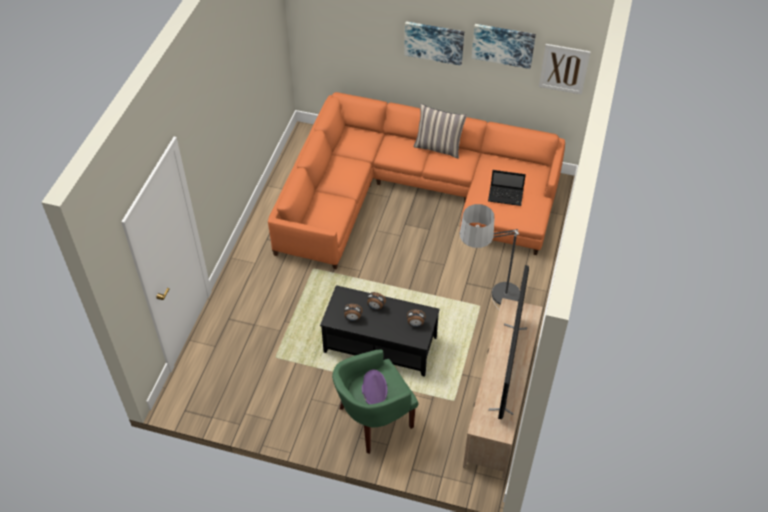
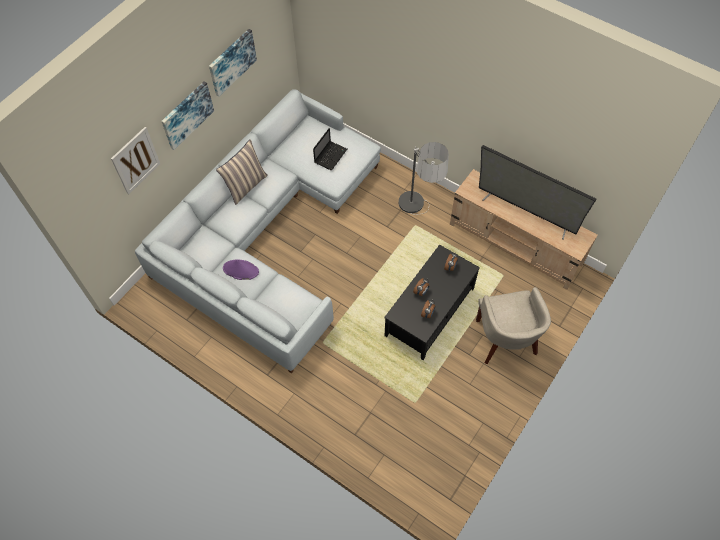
camera: 70 degrees left, 10 degrees up
(373, 420) = (505, 340): green armchair -> beige armchair
(374, 388) = (512, 317): purple hat -> purple hat (240, 270)
(413, 194) = (267, 233): orange sofa -> grey sofa
(564, 68) = (273, 36): picture -> picture (135, 160)

